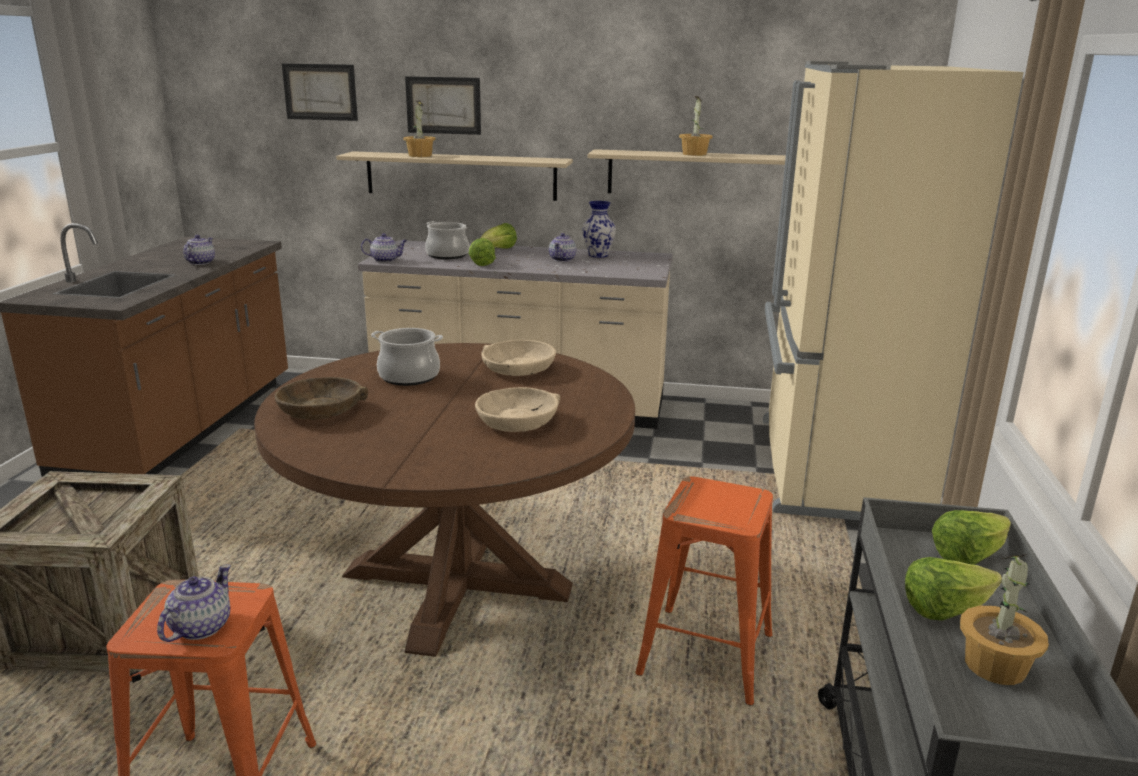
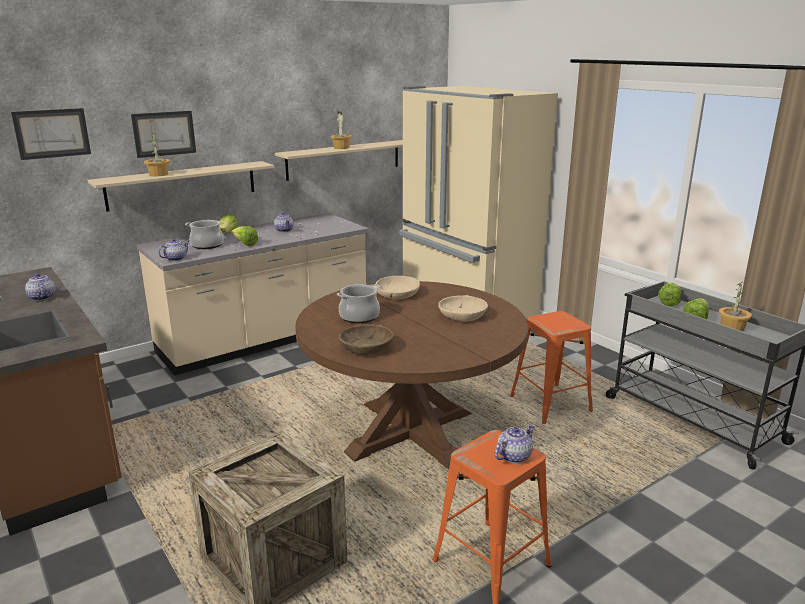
camera: 45 degrees left, 0 degrees up
(199, 628) = (513, 456): teapot -> teapot turned 75 degrees clockwise
(598, 255) = (296, 223): vase -> none

